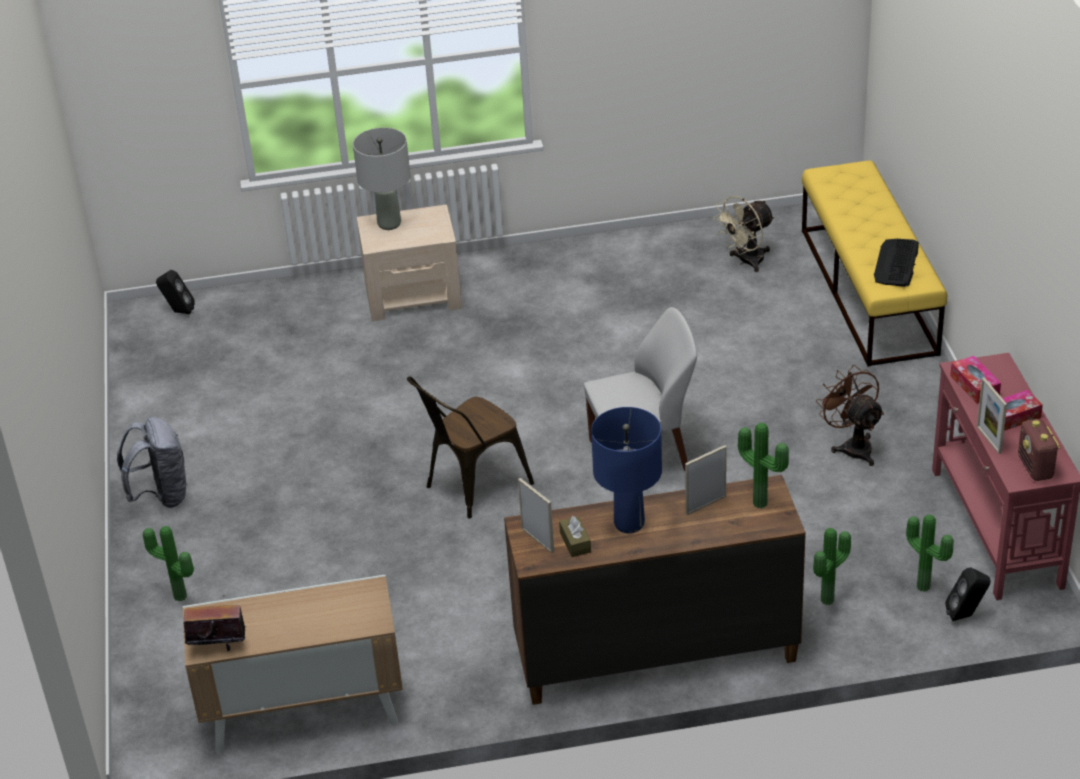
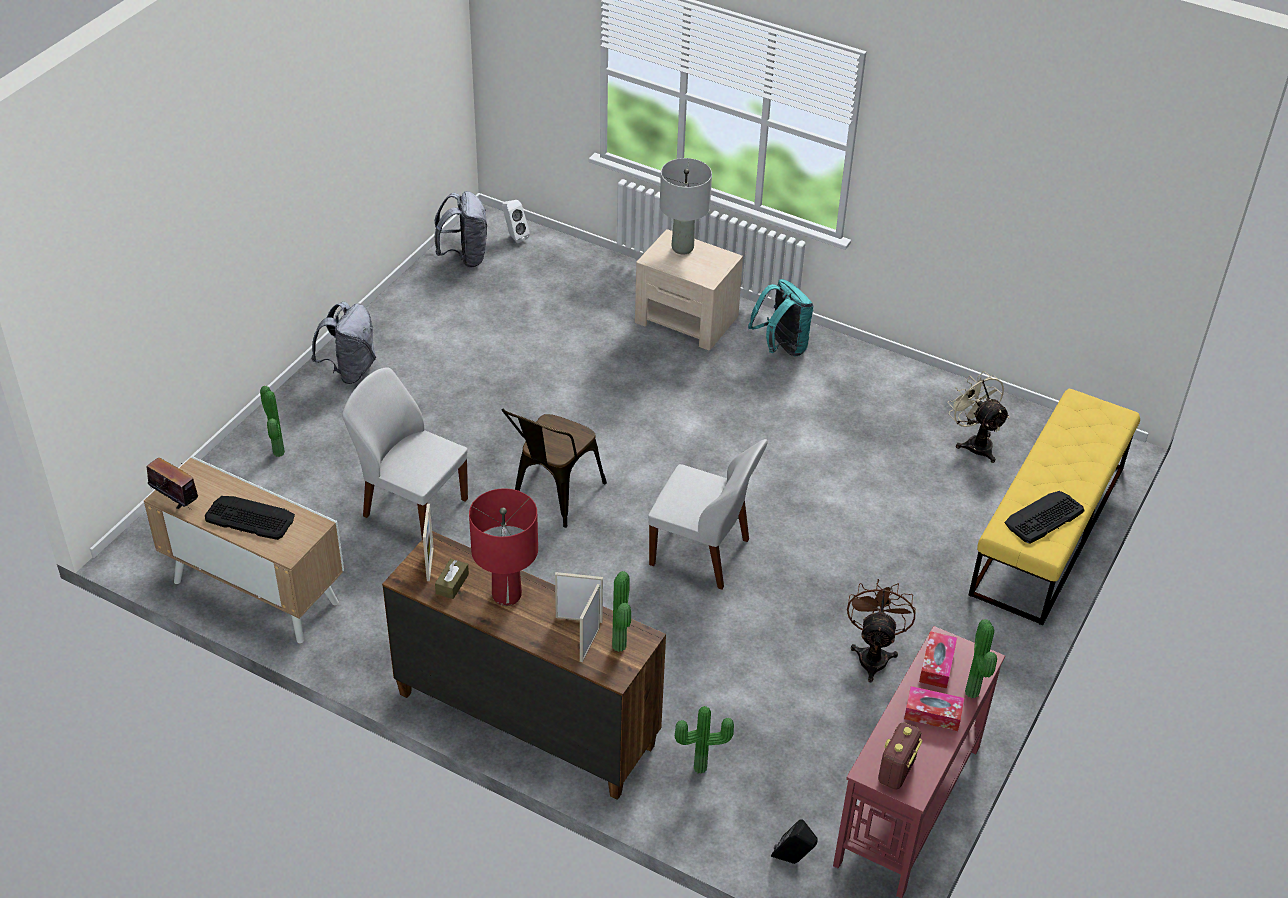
camera: 35 degrees right, 5 degrees up
(152, 351) = (464, 257): none -> grey backpack
(178, 312) = (514, 237): black speaker -> white speaker
(304, 618) = (249, 518): none -> keyboard
(360, 564) = (413, 506): none -> white chair
(471, 487) = (552, 498): brown chair -> brown chair turned 60 degrees counterclockwise
(517, 274) = (781, 347): none -> turquoise backpack
(628, 523) = (506, 595): blue table lamp -> red table lamp
(746, 261) = (974, 443): beige fan -> beige fan turned 60 degrees clockwise
(925, 585) = (790, 811): potted plant -> potted plant (975, 692)
(988, 440) = (888, 720): picture frame -> picture frame (589, 644)

